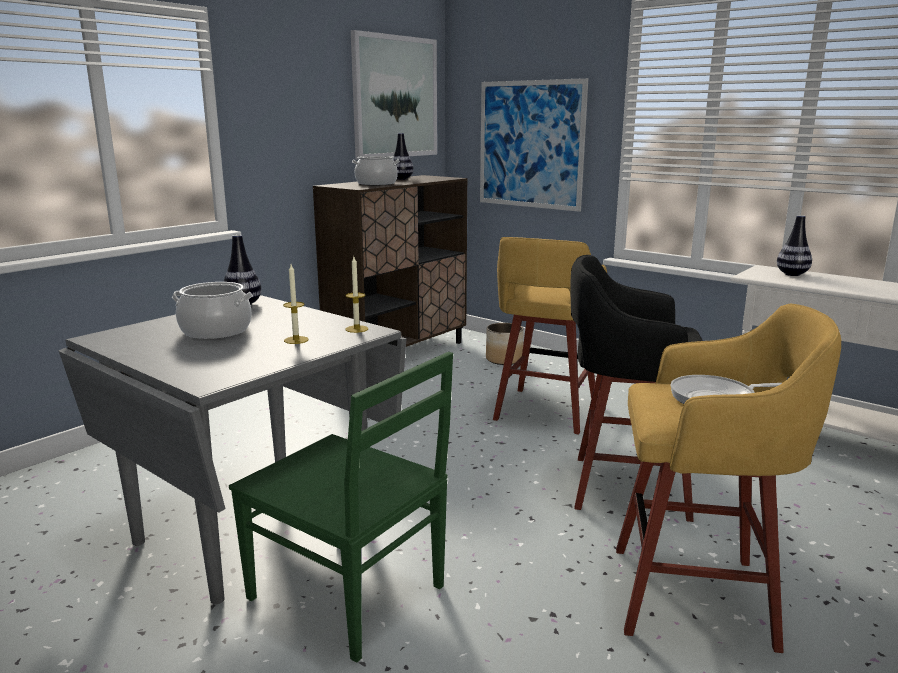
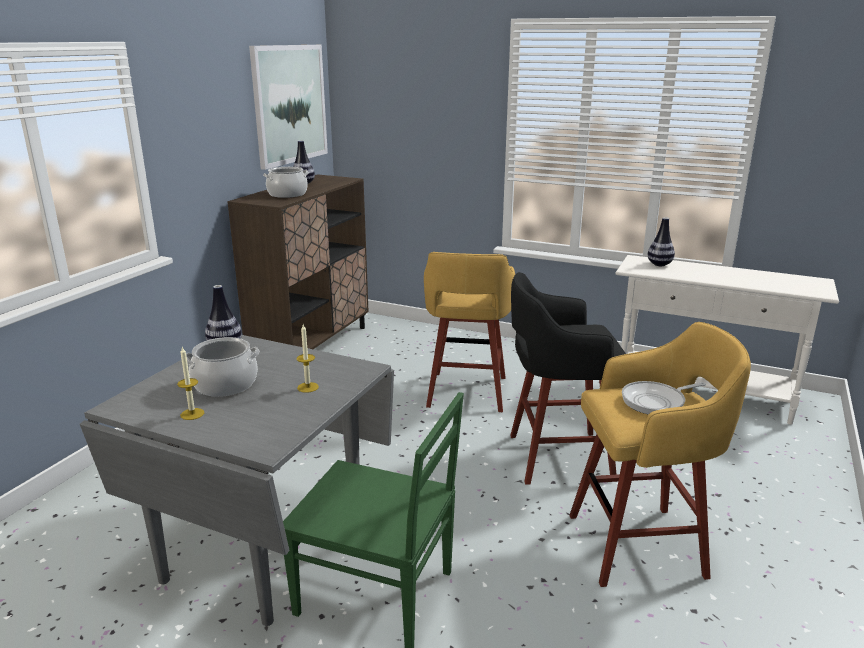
camera: 15 degrees left, 5 degrees up
(356, 329) = (351, 367): candle -> candle (192, 414)
(504, 359) = (411, 342): planter -> none
(530, 145) = (419, 145): picture -> none

